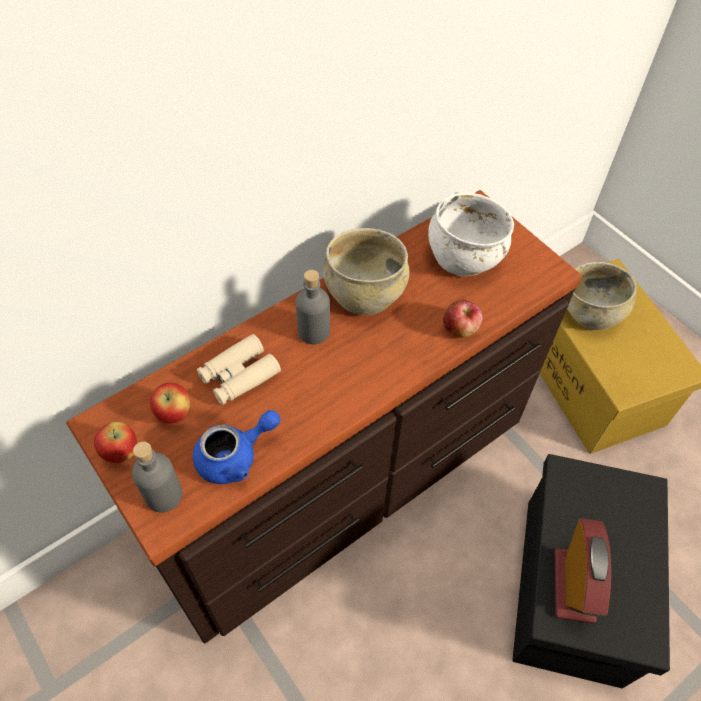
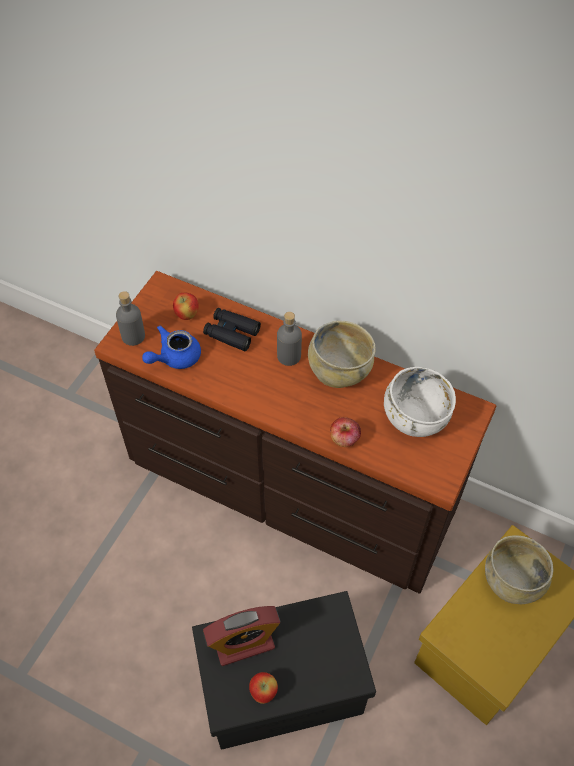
camera: 65 degrees right, 0 degrees up
(121, 453) = (149, 304): apple -> apple (263, 691)
(235, 456) = (174, 357): blue teapot -> blue teapot turned 105 degrees clockwise
(239, 375) = (231, 333): beige binoculars -> black binoculars

